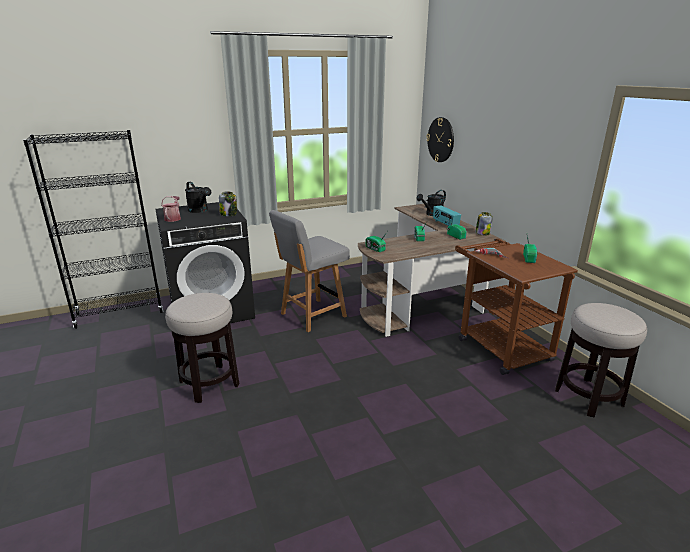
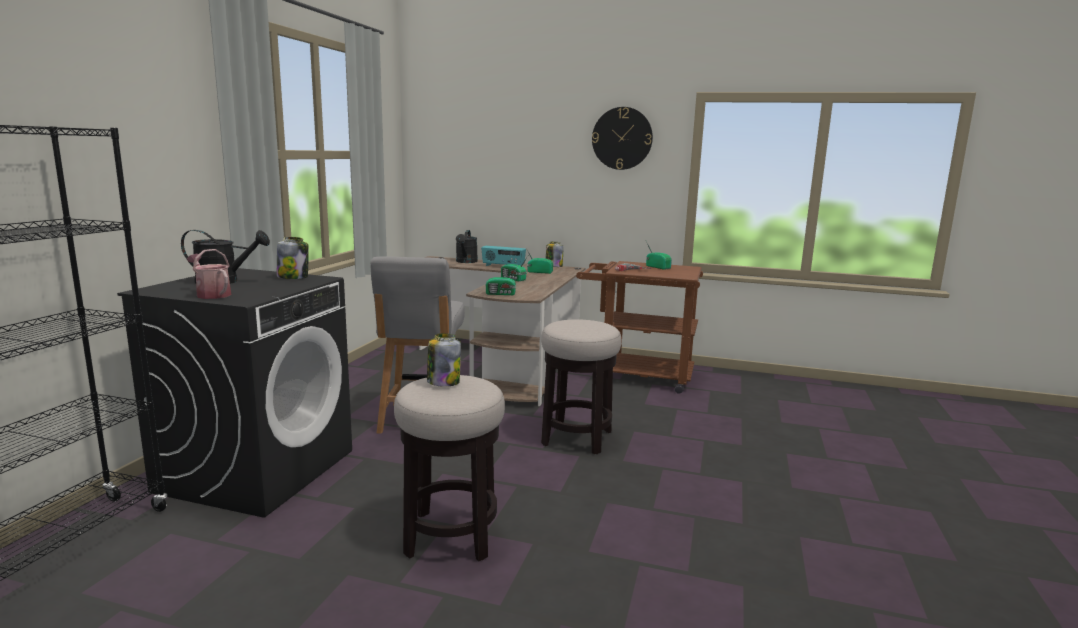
camera: 50 degrees left, 10 degrees down
(202, 299) = (443, 382): none -> jar
(441, 140) = (448, 169): wall clock -> wall clock (622, 138)
(588, 397) = (748, 383): stool -> stool (576, 438)

